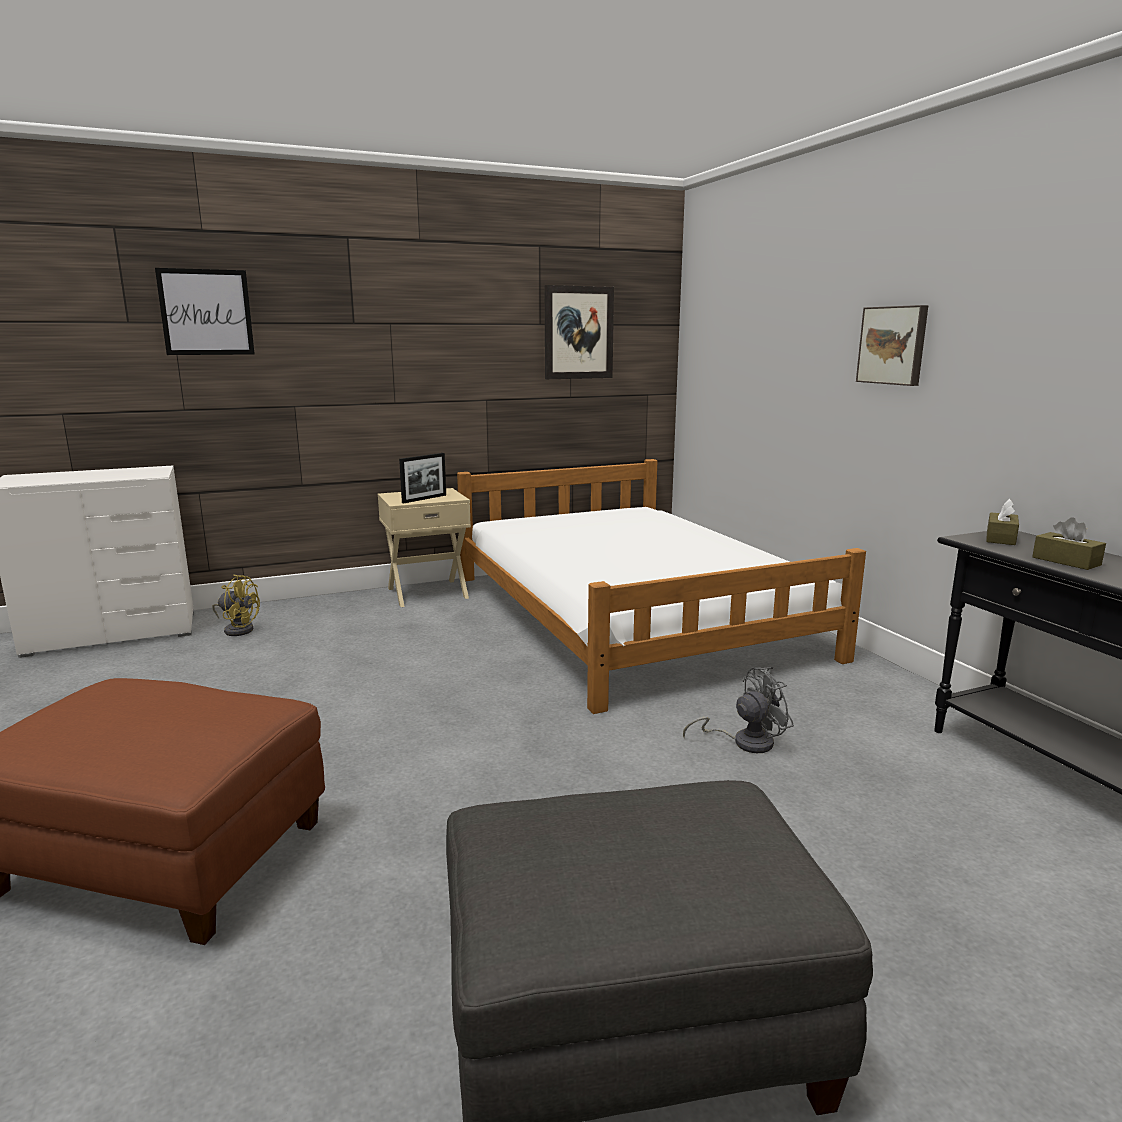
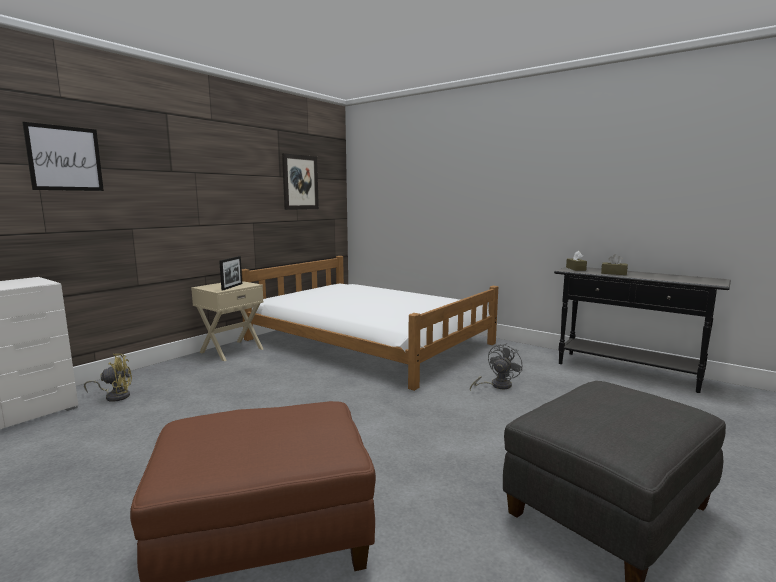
camera: 30 degrees left, 5 degrees down
(893, 345) = (495, 186): picture -> none

